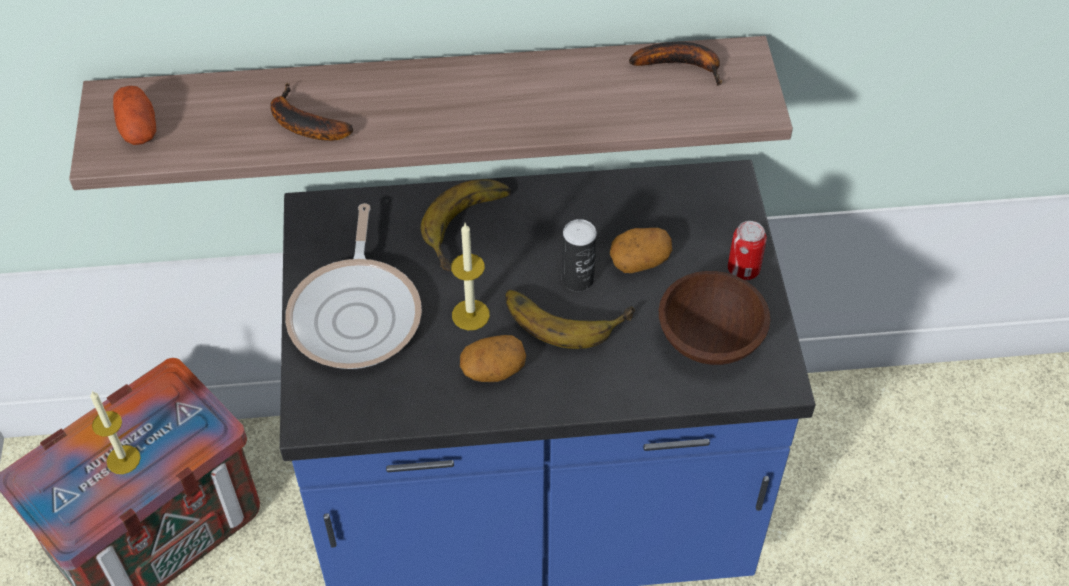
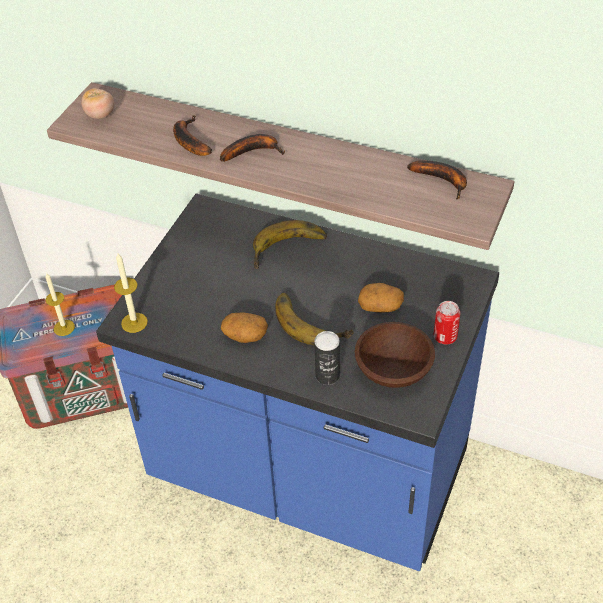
camera: 30 degrees right, 5 degrees down
(138, 128) = (100, 115): potato -> tomato
(357, 313) = (189, 274): frying pan -> none
(405, 108) = (253, 151): none -> banana
(470, 315) = (253, 299): candle -> candle (134, 322)
(577, 279) = (333, 303): can -> can (327, 375)

